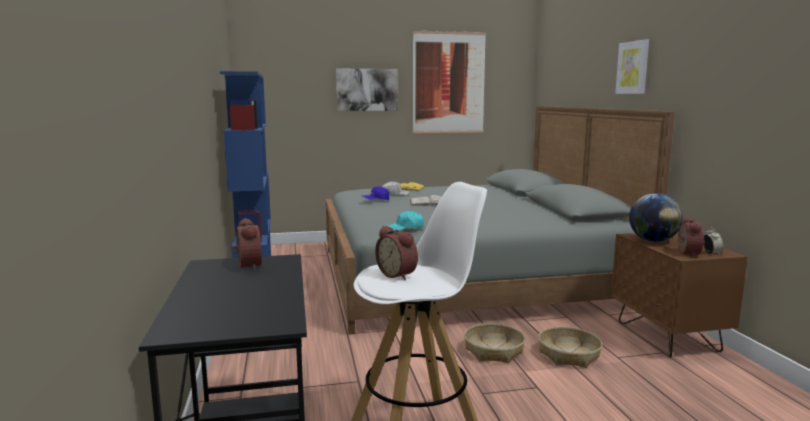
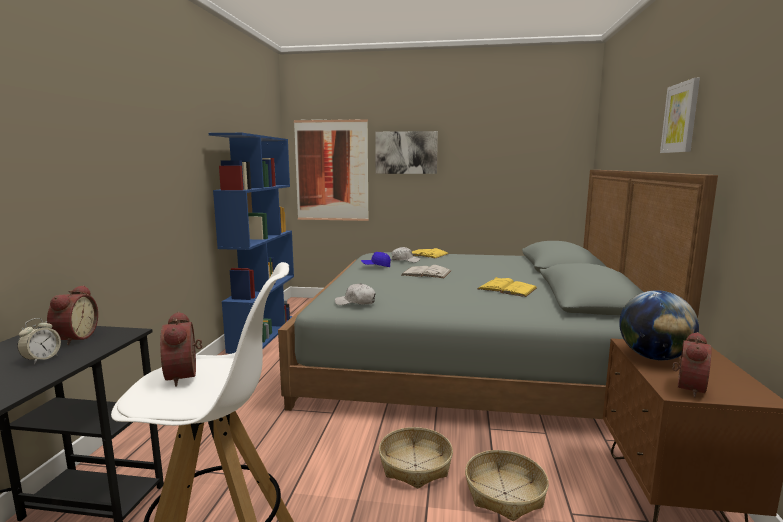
camera: 20 degrees right, 0 degrees up
(406, 228) = (355, 302): turquoise cap -> white cap
(448, 82) = (493, 144): picture -> picture (331, 170)
(511, 208) = (507, 288): none -> yellow book
(711, 253) = (733, 393): alarm clock -> alarm clock (41, 359)

